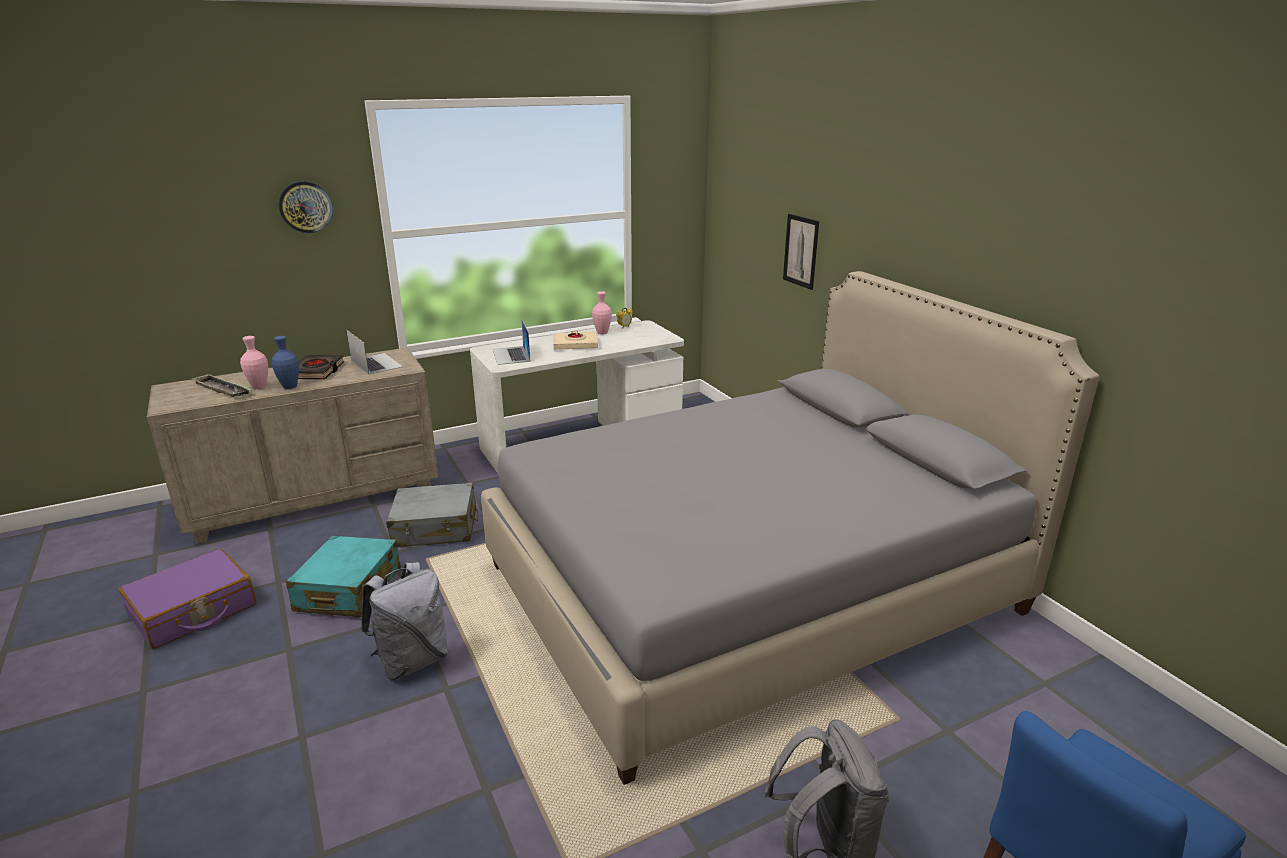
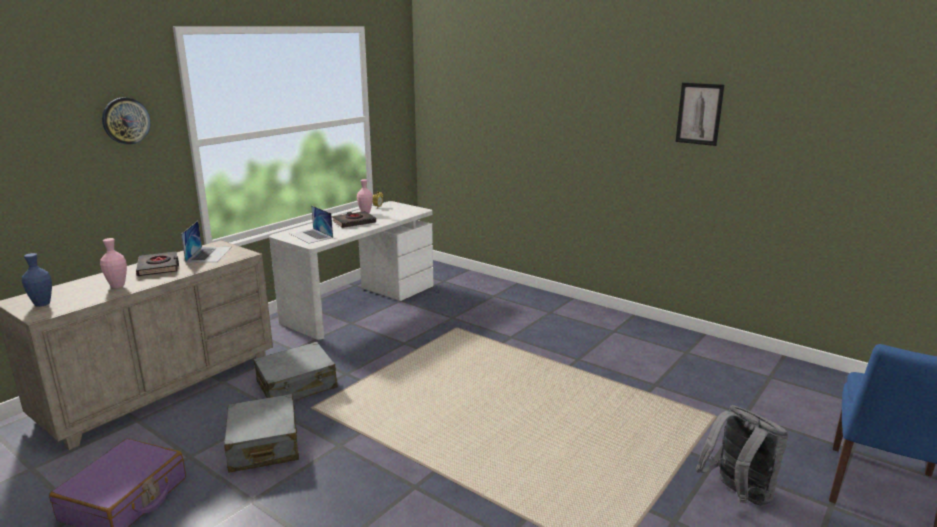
camera: 25 degrees left, 5 degrees down
(222, 390) = (81, 294): tray -> none
(290, 387) = (149, 281): blue vase -> blue vase (42, 304)
(348, 590) = (264, 445): turquoise suitcase -> grey suitcase
(376, 363) = (209, 254): laptop -> laptop turned 60 degrees clockwise
(412, 660) = (369, 477): grey backpack -> none
(575, 344) = (354, 222): beige book -> black book
(749, 588) = (566, 369): grey bed -> none
(801, 251) = (514, 134): picture -> picture (699, 114)

